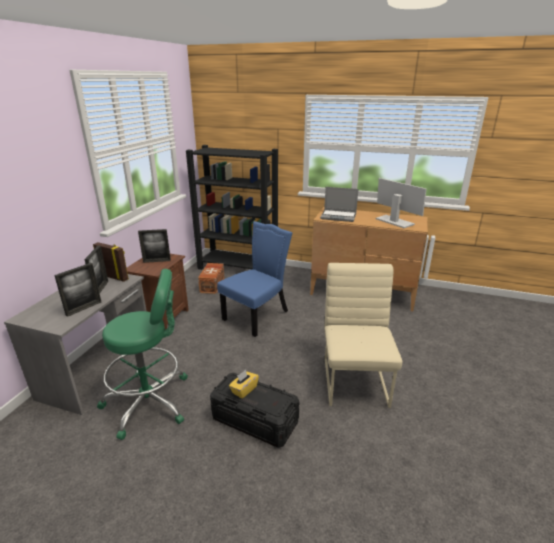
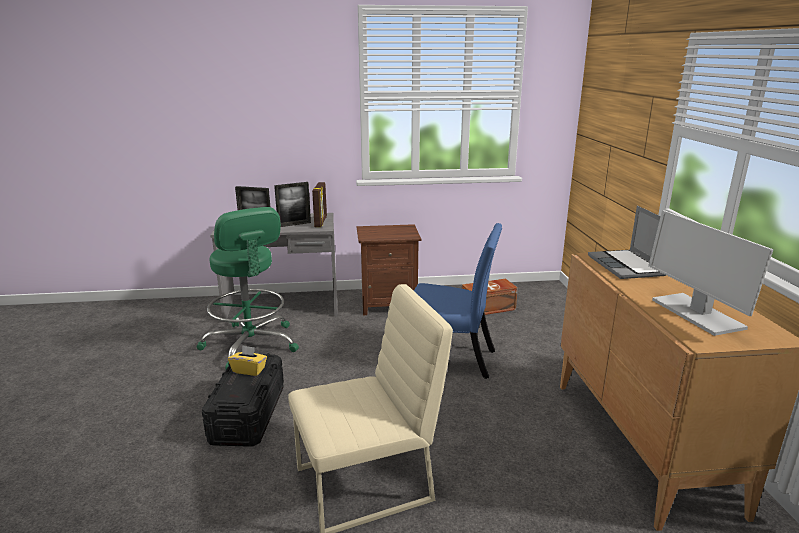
camera: 65 degrees right, 5 degrees down
(157, 261) = (391, 232): picture frame -> none
(238, 267) = (557, 310): black bookcase -> none
(395, 222) = (695, 314): monitor -> monitor turned 135 degrees clockwise

